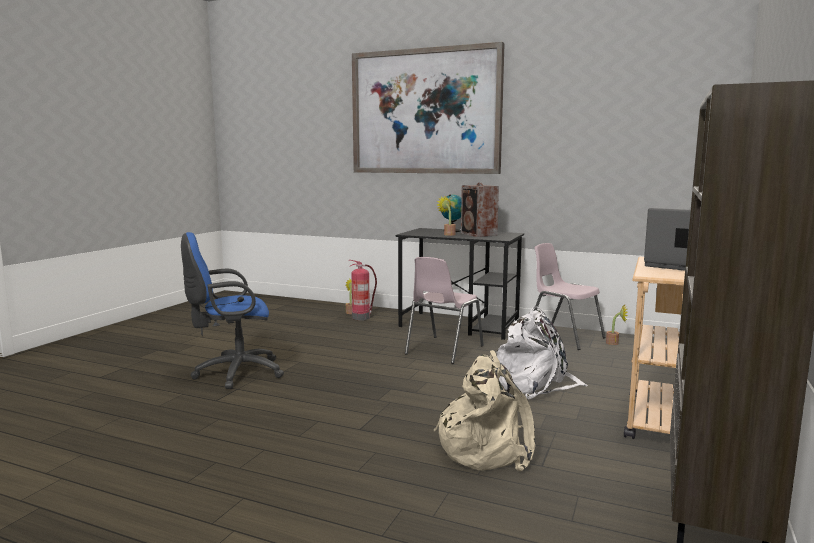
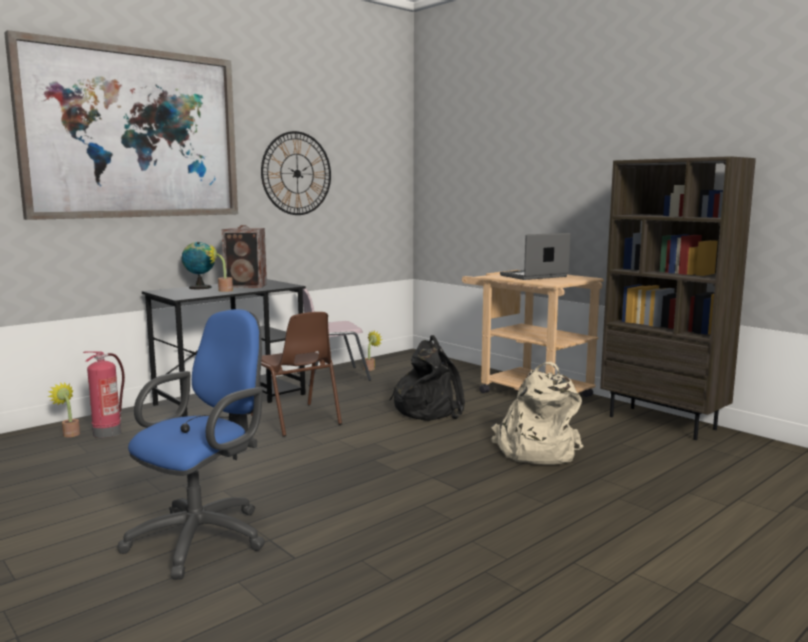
camera: 65 degrees left, 0 degrees up
(234, 373) = (205, 536): blue office chair -> blue office chair turned 150 degrees counterclockwise
(443, 350) = (296, 420): pink chair -> brown chair
(536, 385) = (428, 410): white backpack -> black backpack
(569, 137) = (297, 173): none -> wall clock

